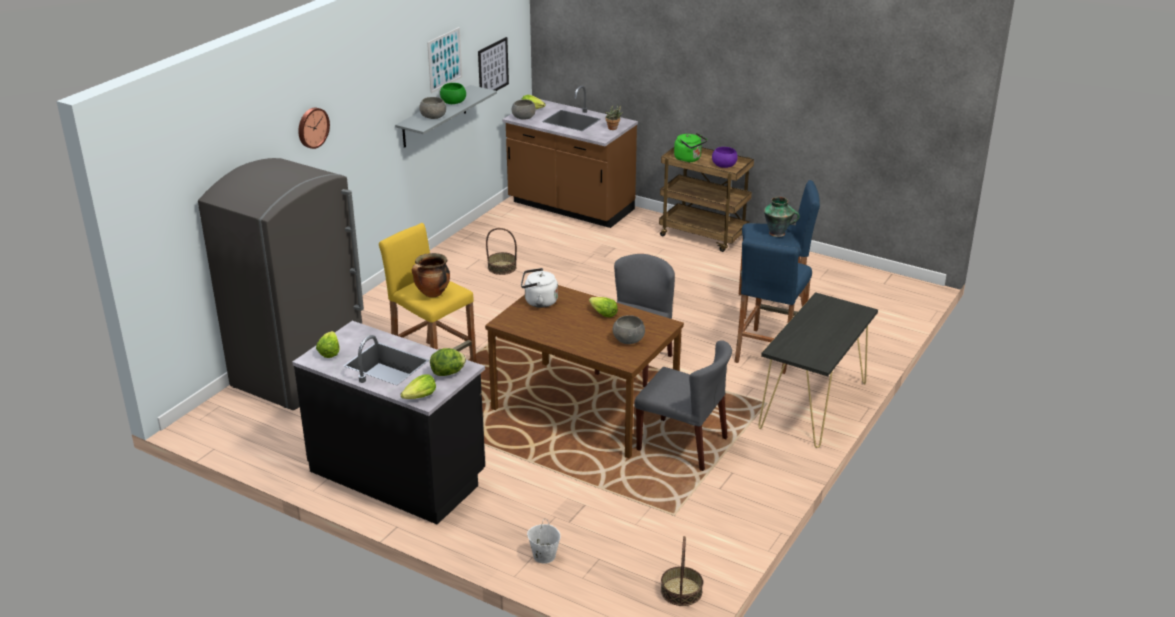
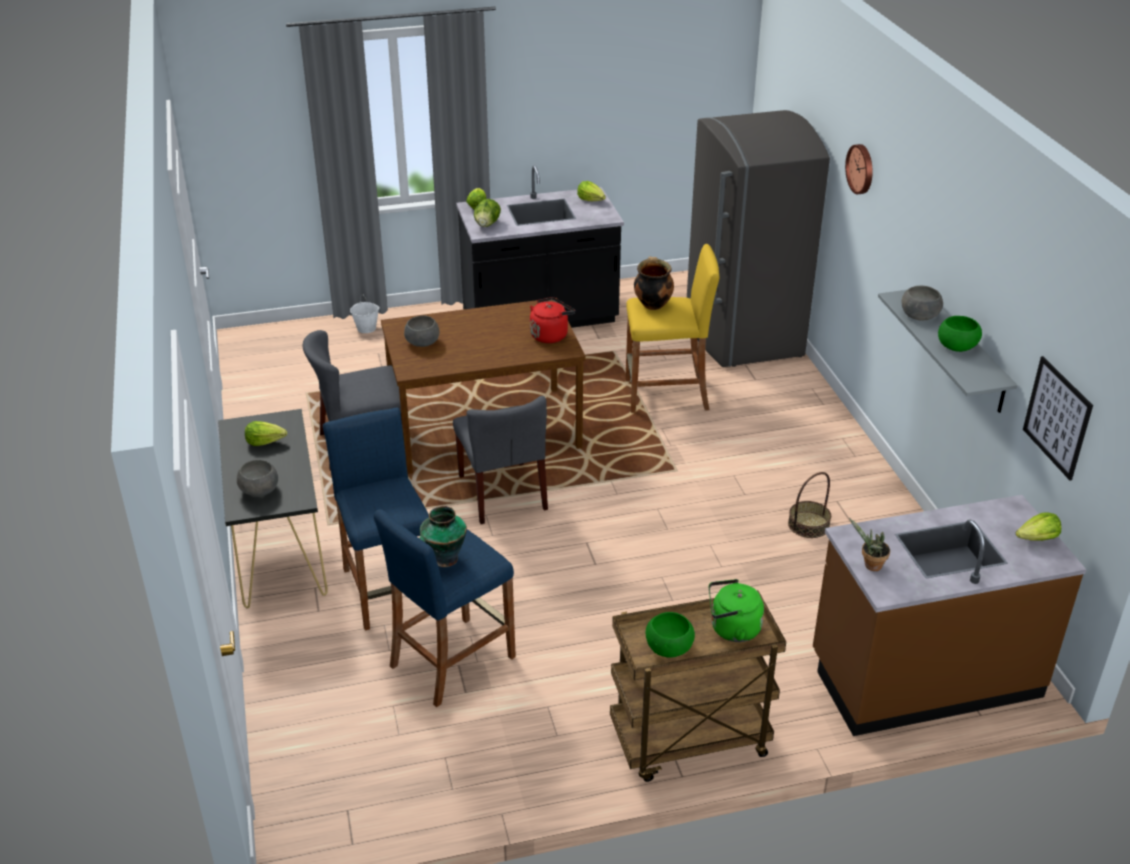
camera: 135 degrees right, 5 degrees up
(444, 60) = (997, 297): picture -> none
(523, 117) = (1008, 514): grey bowl -> grey bowl (259, 490)
(538, 302) = (550, 335): white kettle -> red kettle
(603, 314) = (479, 352): lettuce -> lettuce (265, 441)
(681, 591) = (248, 355): basket -> none
(724, 165) = (669, 647): purple bowl -> green bowl

